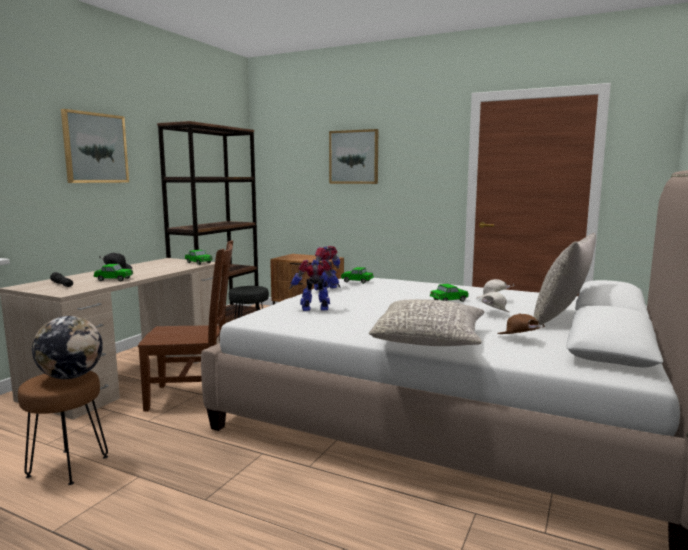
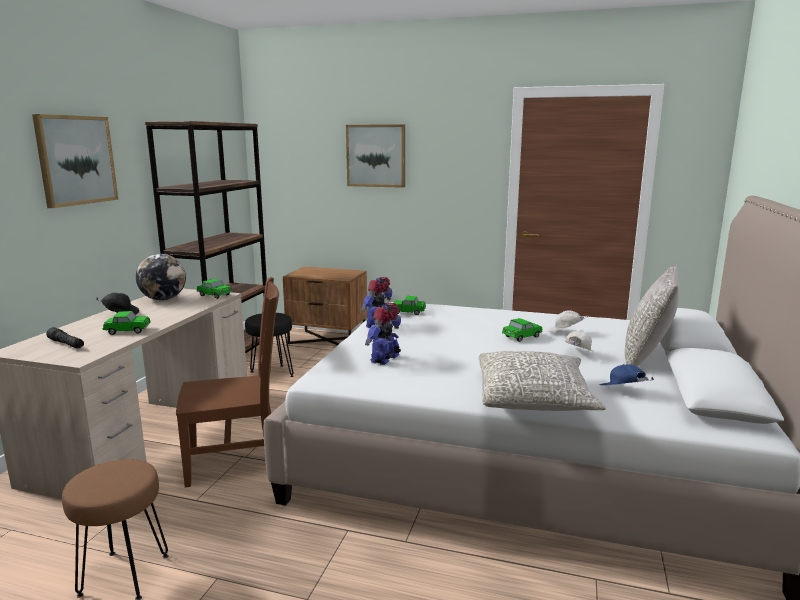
camera: 10 degrees left, 5 degrees up
(71, 377) = (123, 473): globe -> globe (163, 299)
(315, 309) = (386, 359): toy robot -> toy robot turned 45 degrees counterclockwise
(518, 340) = (622, 391): brown cap -> blue cap

